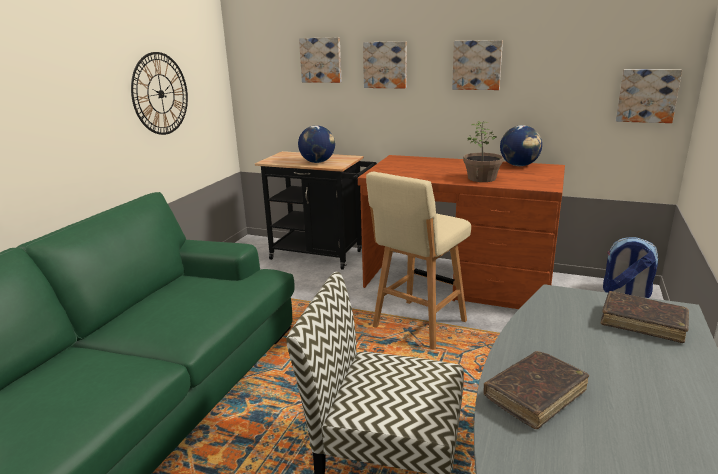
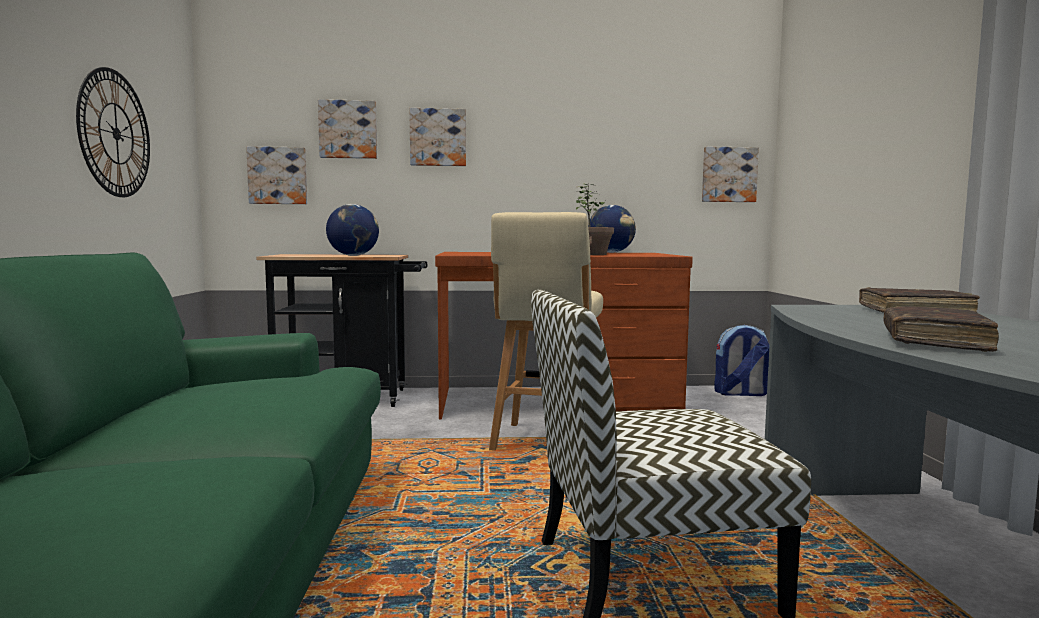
camera: 25 degrees left, 15 degrees down
(477, 65) = (551, 140): picture -> picture (278, 176)

